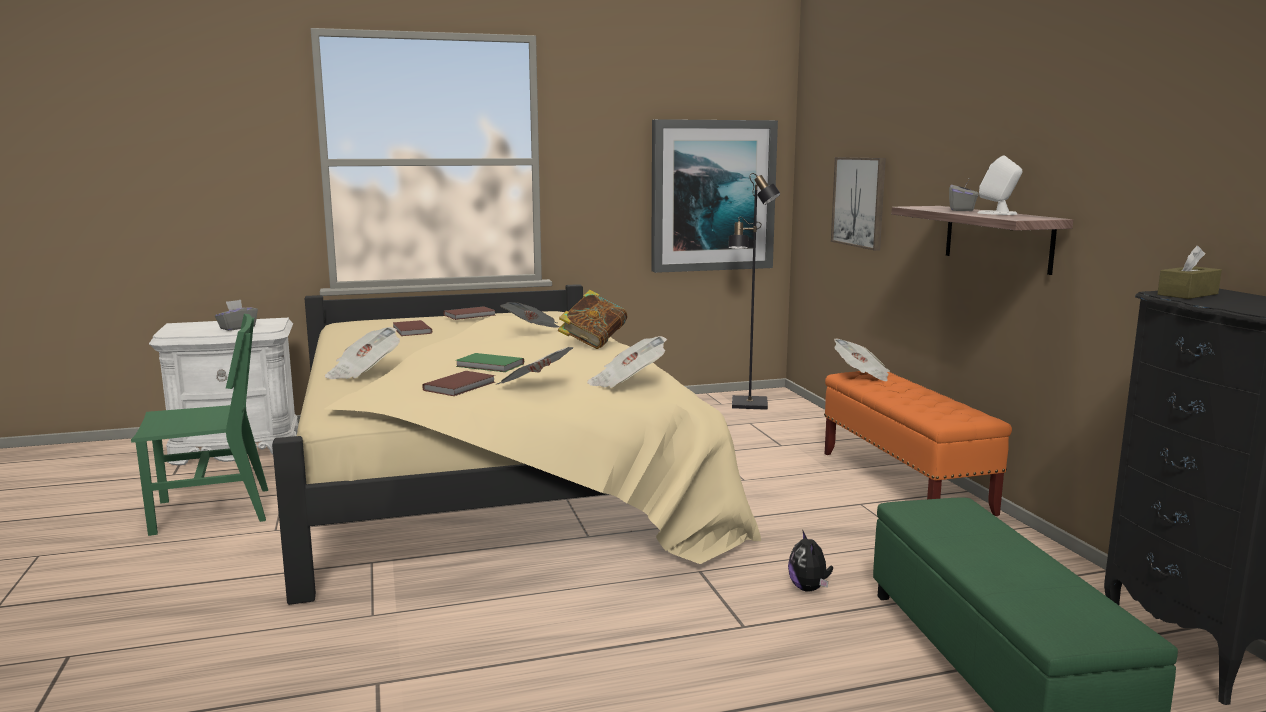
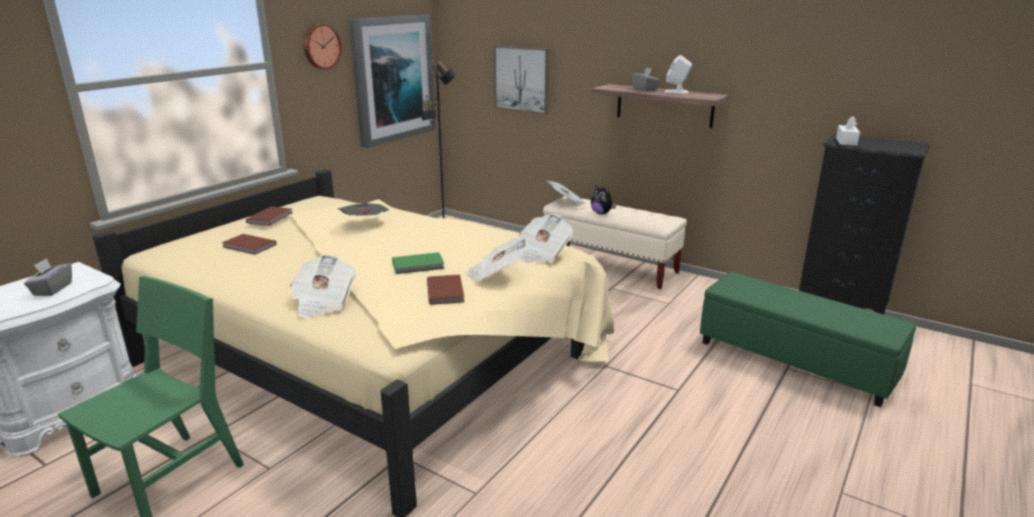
camera: 40 degrees left, 10 degrees up
(593, 343) = (439, 224): book -> none
(607, 147) = (321, 46): none -> wall clock
(809, 589) = (669, 352): plush toy -> plush toy (601, 213)
(904, 483) = (610, 266): orange bench -> beige bench
(1187, 294) = (846, 141): brown tissue box -> white tissue box

